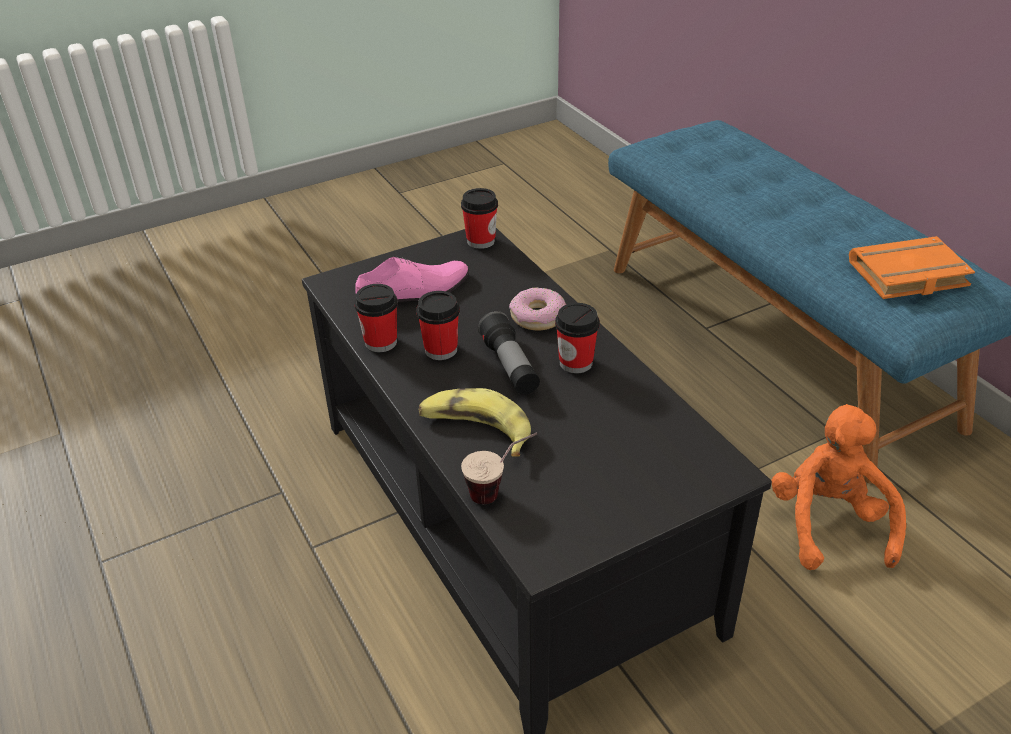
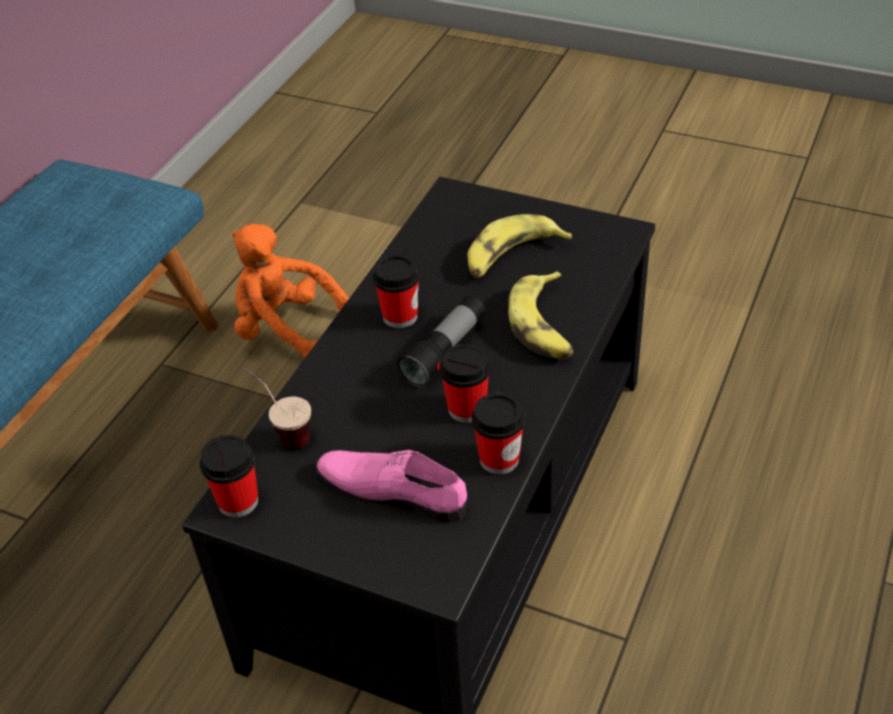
camera: 125 degrees left, 5 degrees up
(500, 491) = (590, 278): cup -> cup (283, 432)
(538, 316) = (351, 374): donut -> none
(585, 459) = (511, 256): none -> banana
(829, 523) = (286, 329): orange plush toy -> orange plush toy turned 60 degrees clockwise
(907, 276) = (80, 208): orange book -> none

